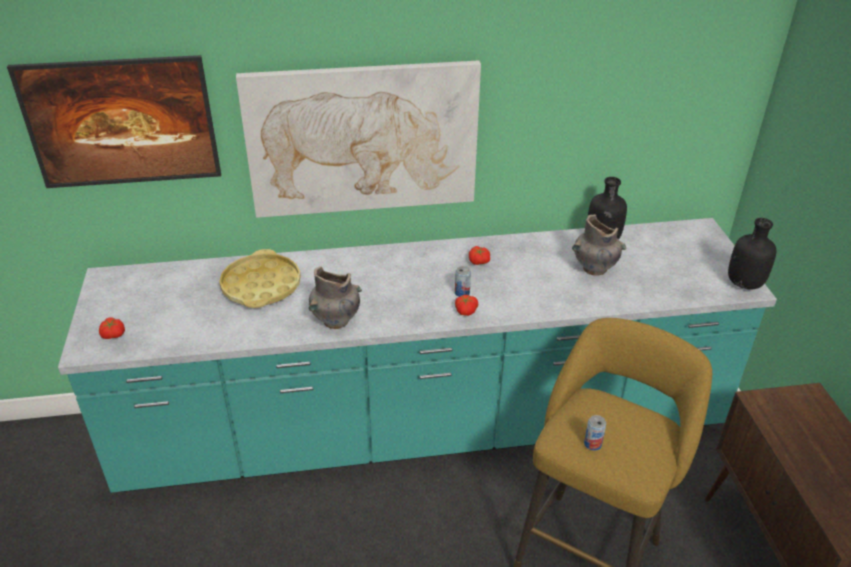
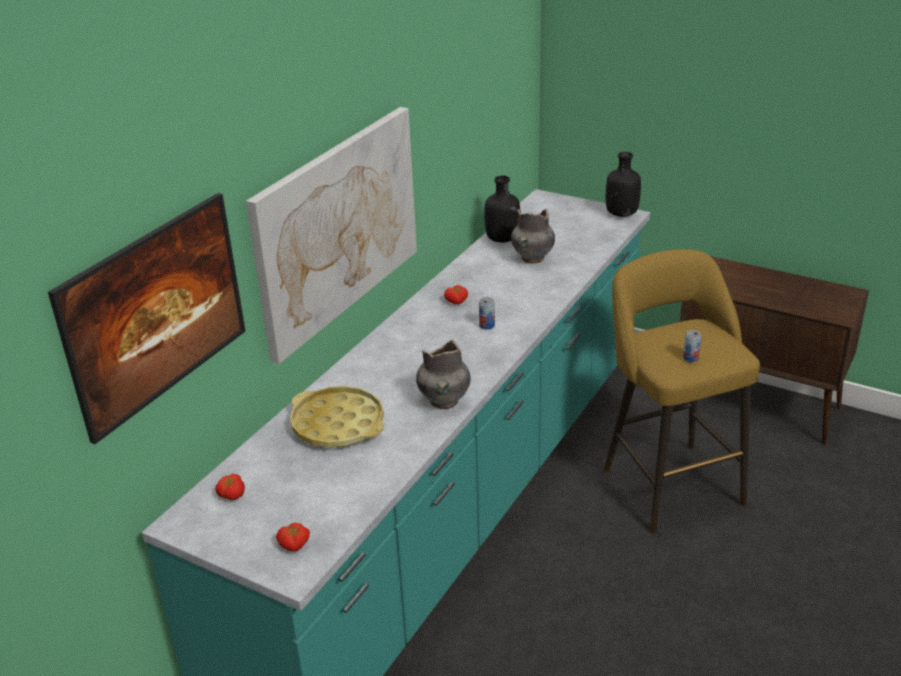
camera: 50 degrees left, 5 degrees down
(465, 311) = (511, 333): tomato -> tomato (231, 495)

